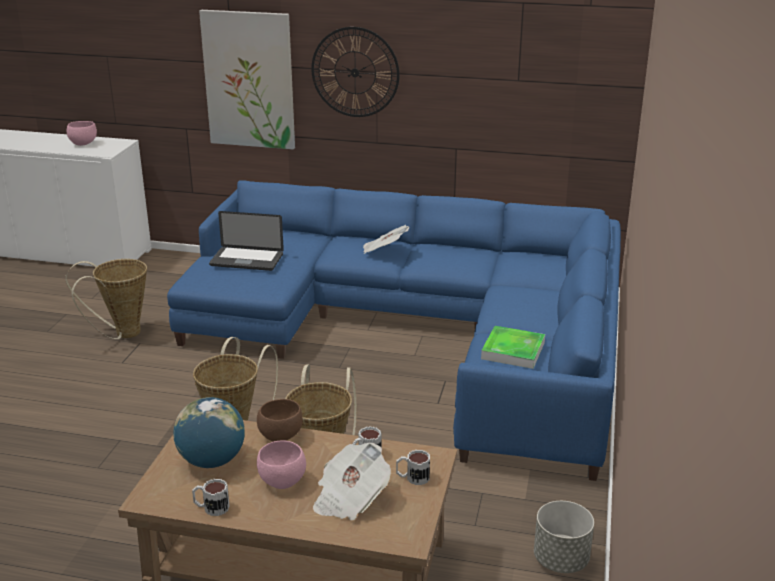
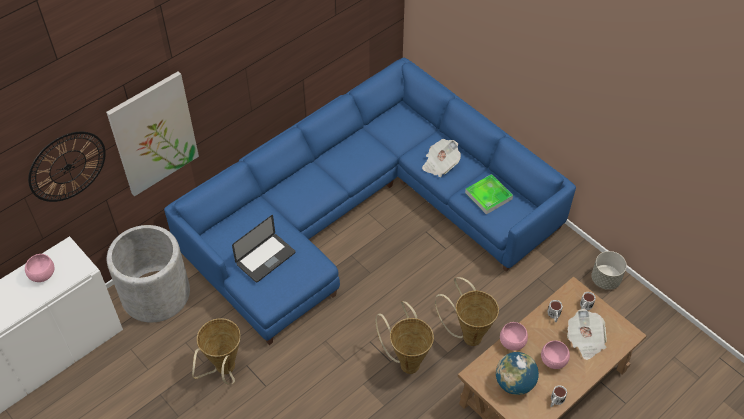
camera: 55 degrees left, 25 degrees up
(183, 271) = (156, 294): none -> grey planter
(280, 436) = (511, 343): brown bowl -> pink bowl
(355, 72) = (232, 78): wall clock -> wall clock (67, 166)
(384, 251) = (317, 181): newspaper -> newspaper (440, 164)

